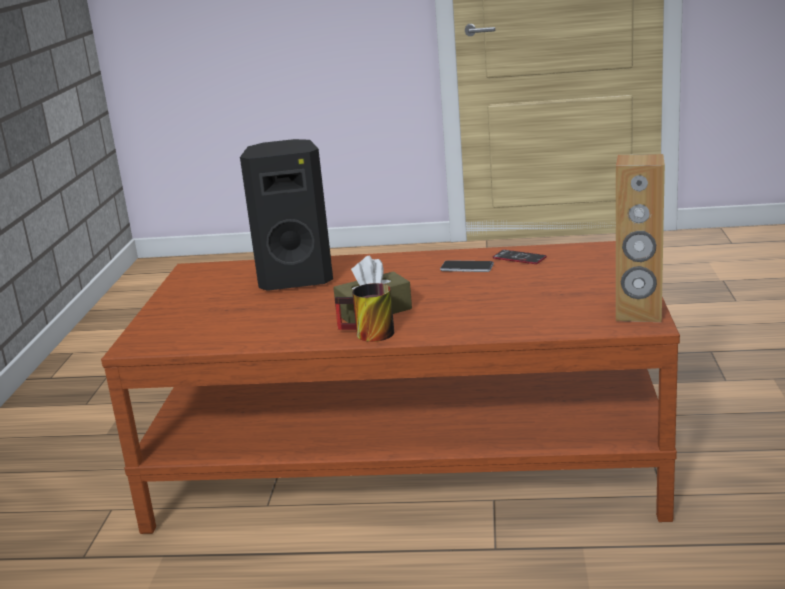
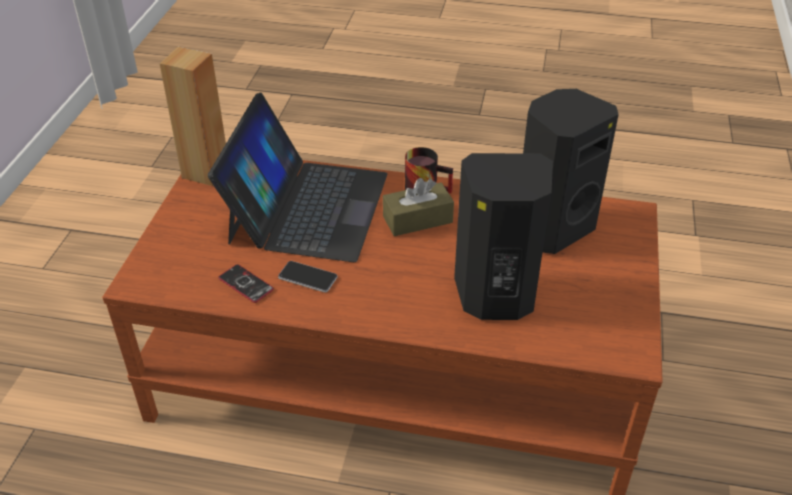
camera: 175 degrees left, 20 degrees up
(231, 324) = (551, 227): none -> black speaker
(497, 304) = (307, 207): none -> laptop

